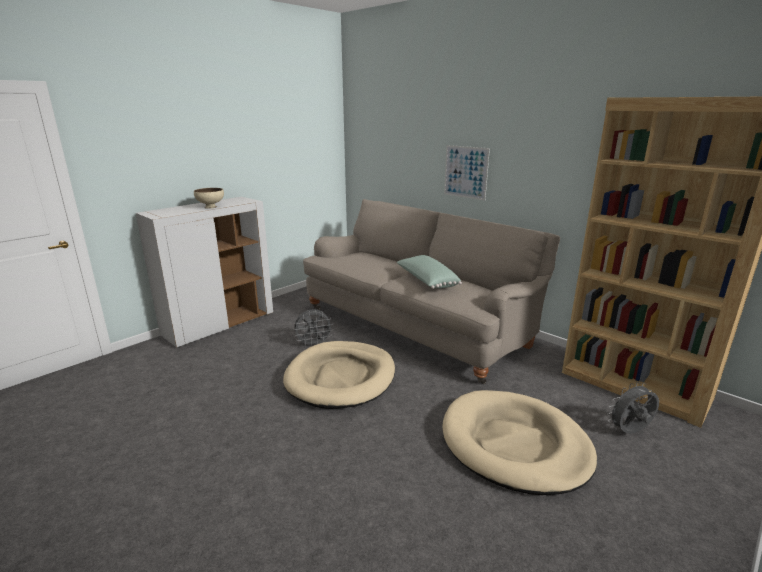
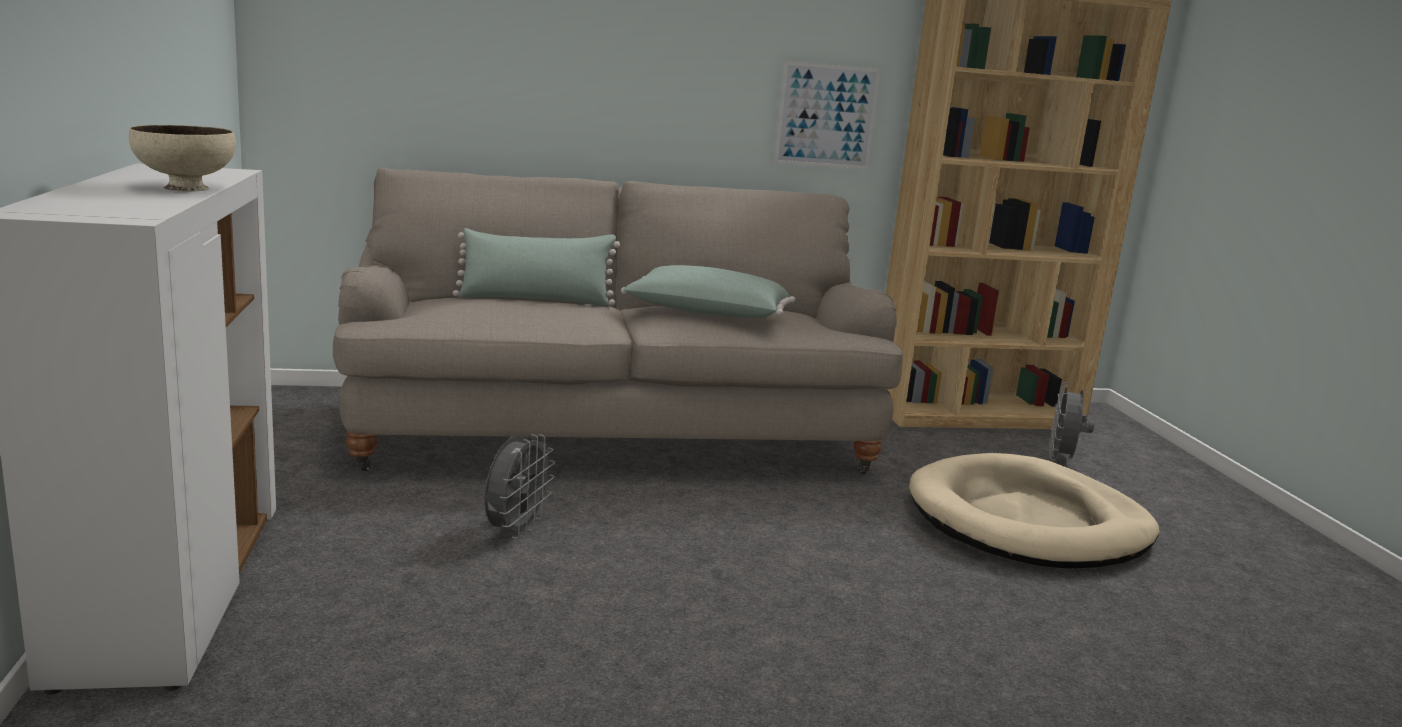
camera: 55 degrees left, 5 degrees down
(341, 377) = (689, 555): beige dog bed -> none
(385, 260) = (535, 300): none -> green pillow
(465, 172) = (636, 96): picture -> picture (826, 116)

